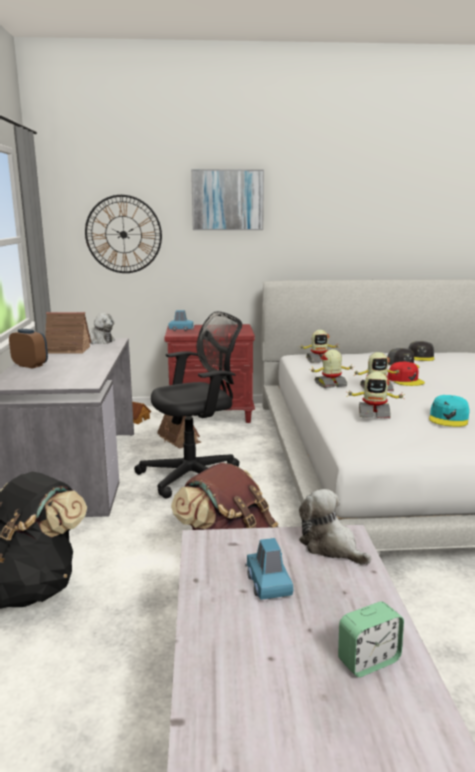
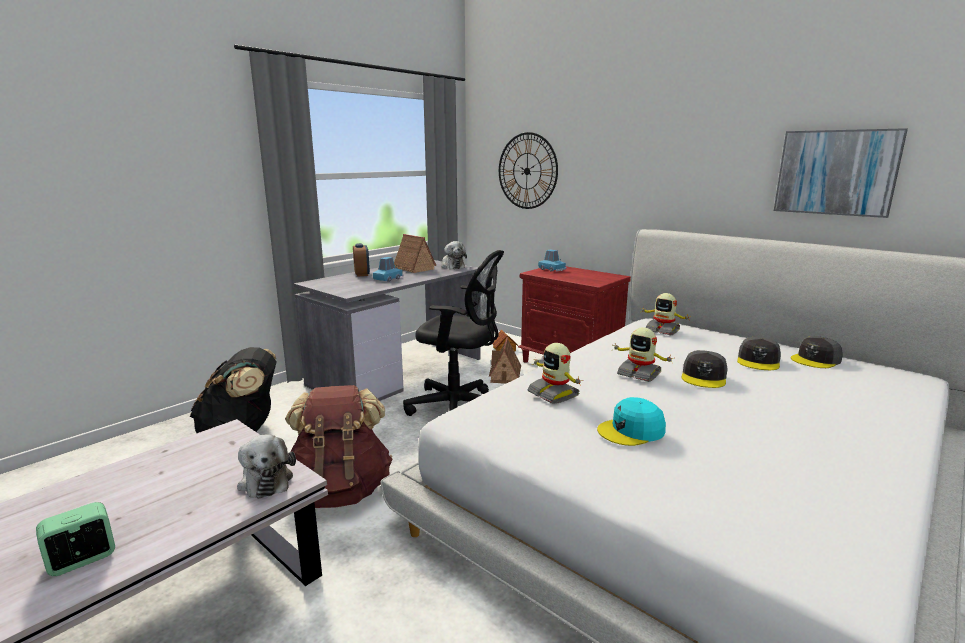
camera: 45 degrees right, 0 degrees up
(227, 200) = (621, 135): picture -> picture (836, 172)
(268, 583) = (180, 477): blue toy car -> blue toy car (388, 279)
(330, 384) = (605, 356): toy robot -> none
(330, 546) = (266, 480): plush toy -> plush toy turned 150 degrees clockwise
(368, 660) = (82, 560): alarm clock -> alarm clock turned 120 degrees clockwise
(405, 380) = (704, 377): red cap -> grey cap

